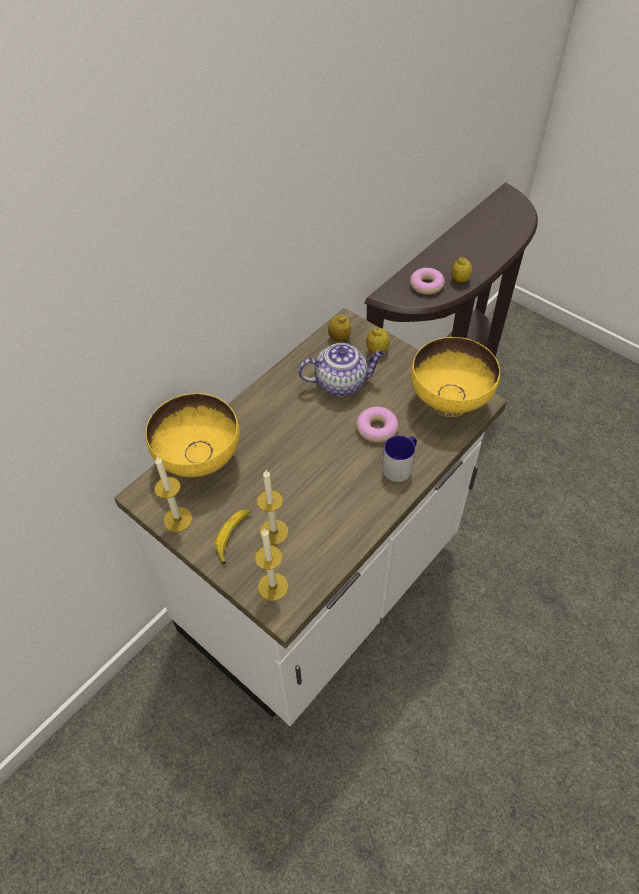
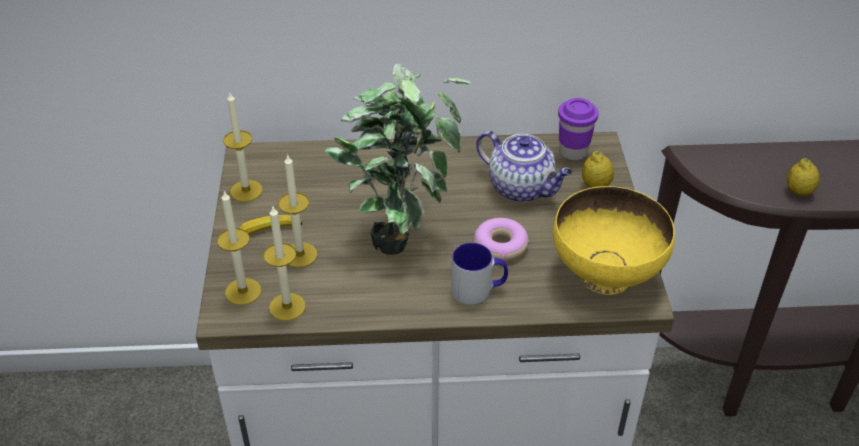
camera: 45 degrees right, 10 degrees down
(199, 460) = (319, 162): yellow bowl -> none
(312, 466) = (400, 232): none -> potted plant
(313, 571) = (287, 307): none -> candle
(339, 338) = (573, 152): lemon -> purple cup
(426, 285) = (750, 173): donut -> none

